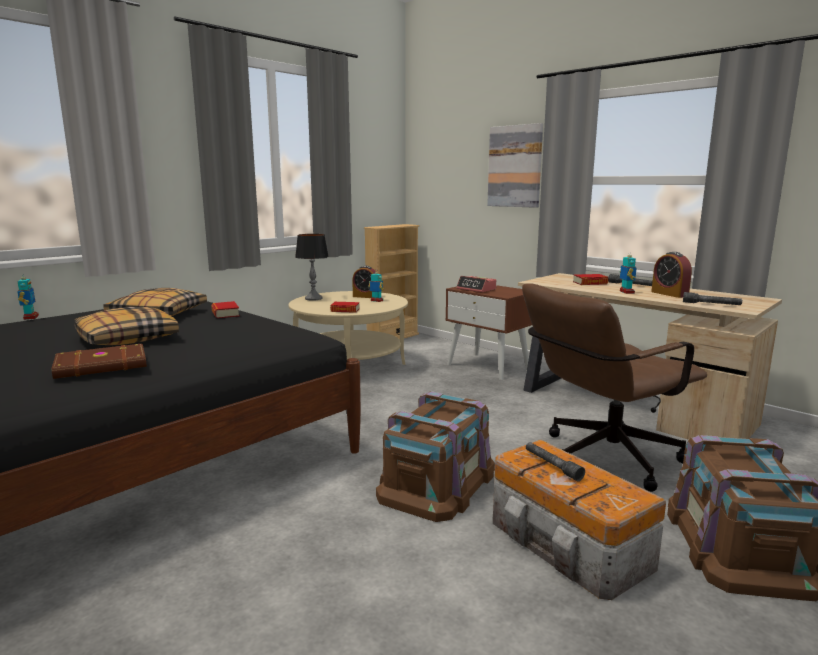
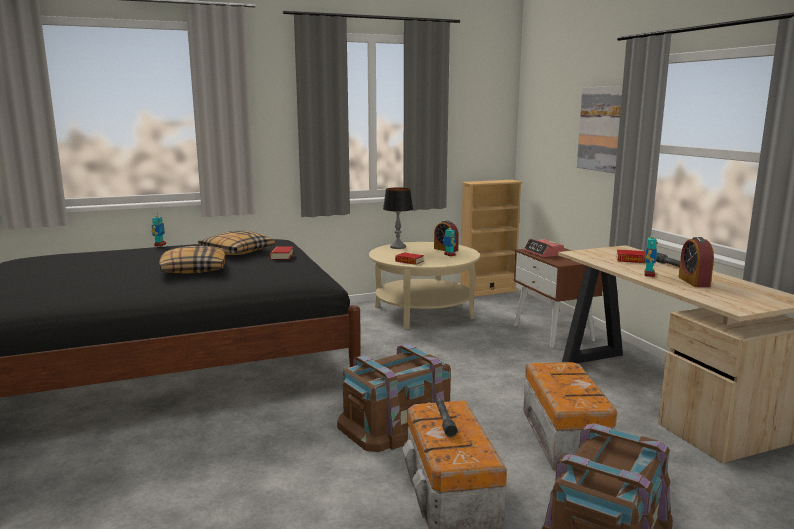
camera: 25 degrees right, 0 degrees up
(102, 366) = (156, 287): brown book -> none
(601, 459) = (564, 437): brown office chair -> storage box
(711, 304) = (714, 298): grey flashlight -> none

